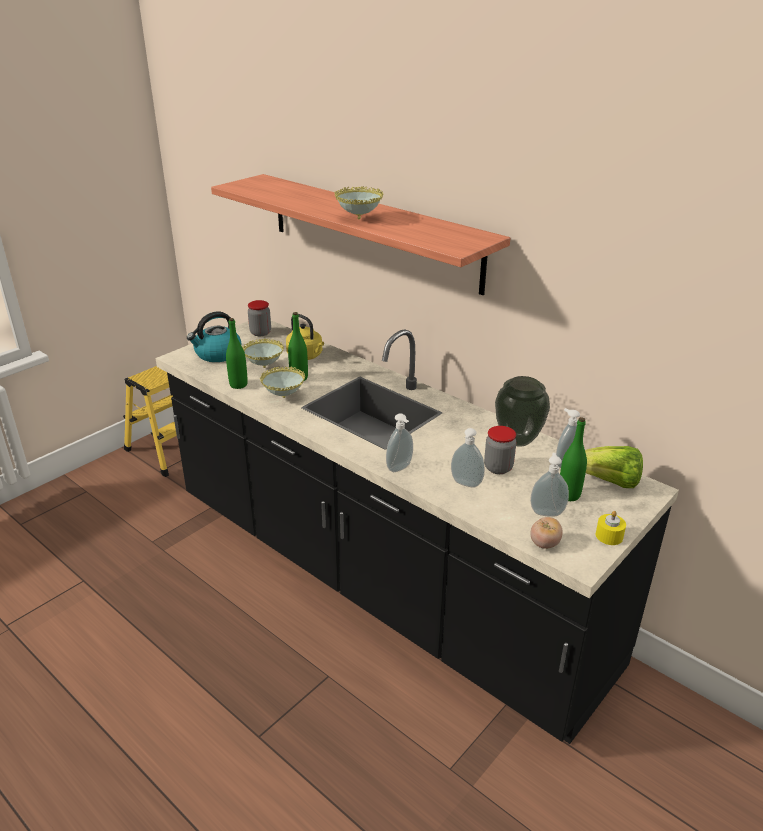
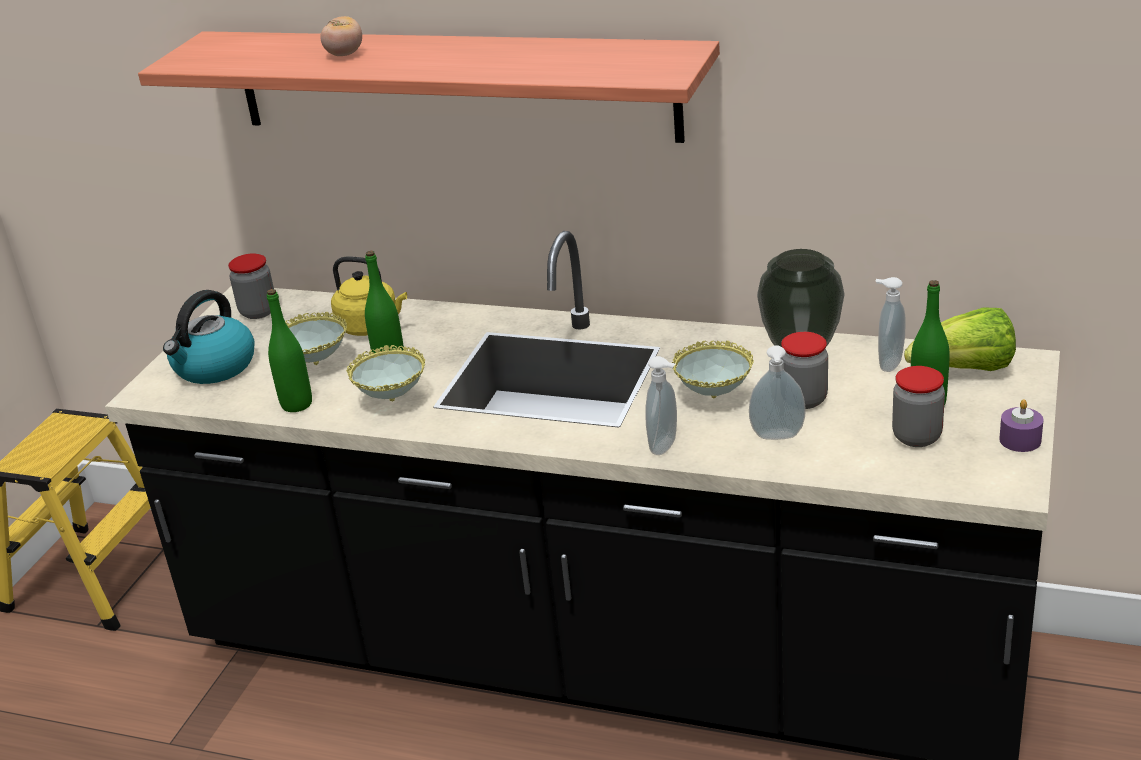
camera: 20 degrees left, 0 degrees up
(359, 219) = (462, 68): bowl -> bowl (714, 398)
(544, 544) = (946, 479): tomato -> tomato (344, 54)
(546, 512) = (916, 437): soap dispenser -> jar
(609, 536) = (1020, 440): yellow candle -> purple candle

